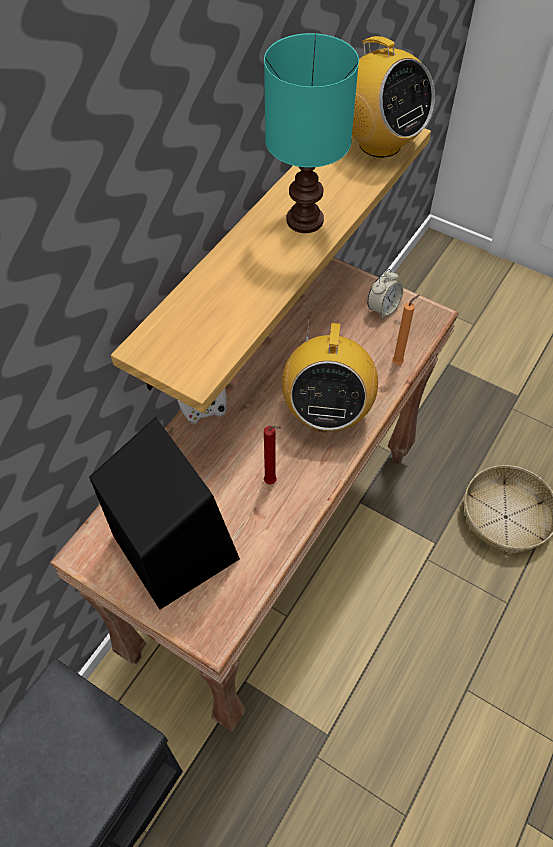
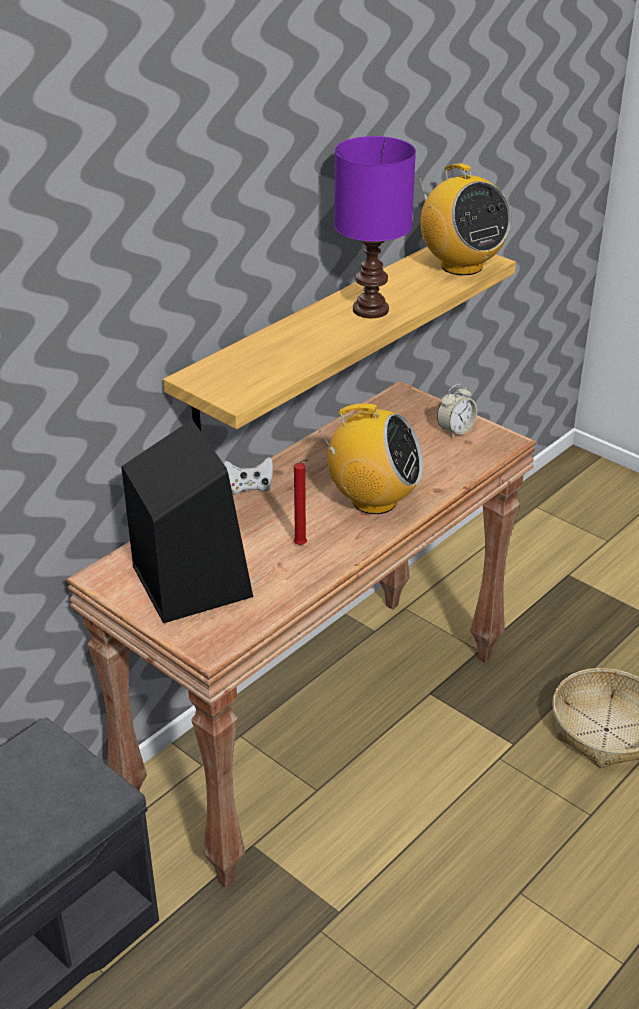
camera: 10 degrees right, 20 degrees down
(303, 219) = (369, 309): turquoise table lamp -> purple table lamp
(326, 412) = (373, 501): radio -> radio turned 90 degrees counterclockwise
(399, 362) = (460, 472): orange candle -> none

